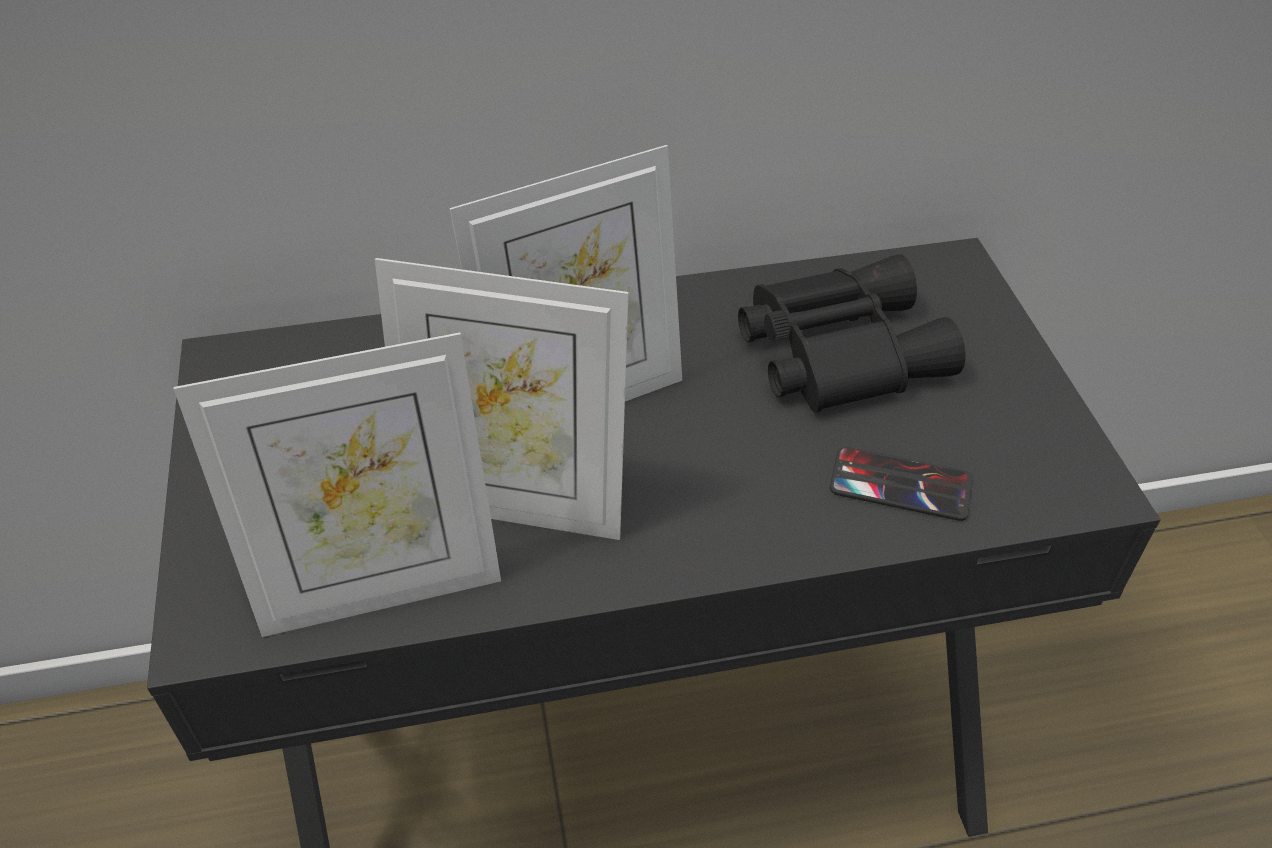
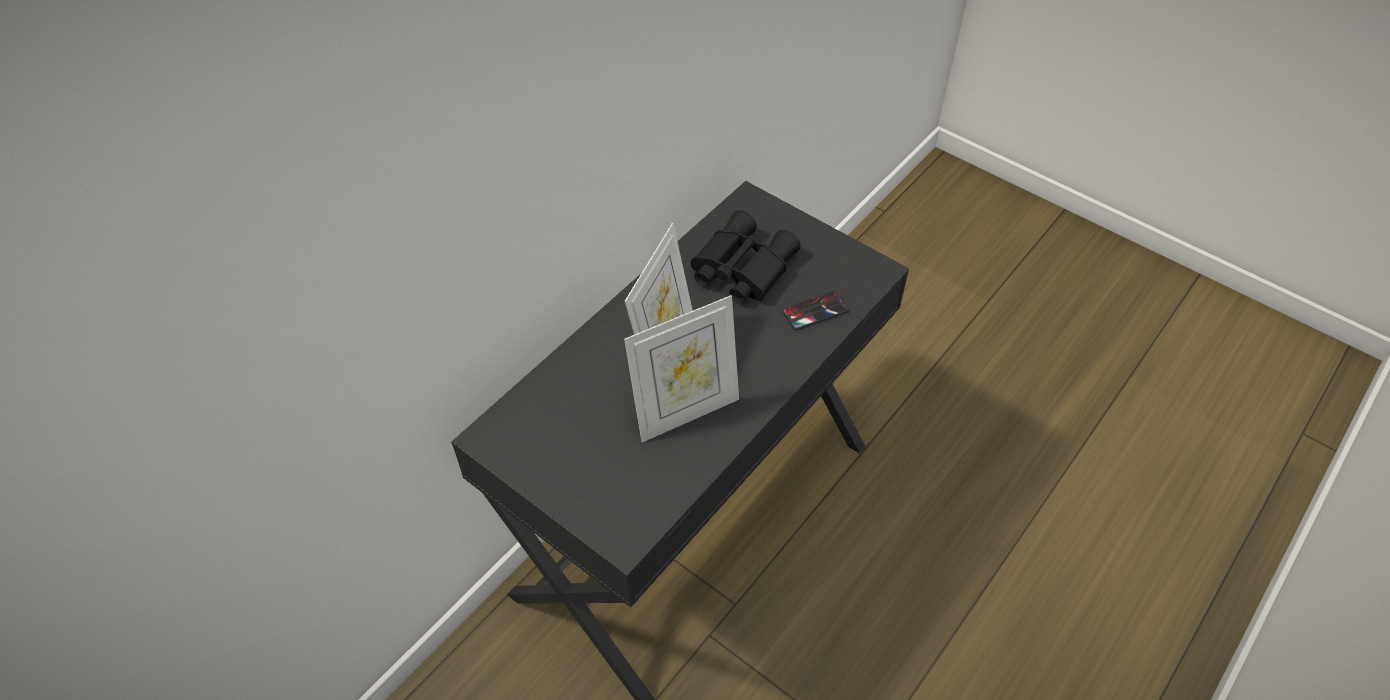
camera: 40 degrees left, 5 degrees up
(380, 588) = (671, 478): picture frame -> none

